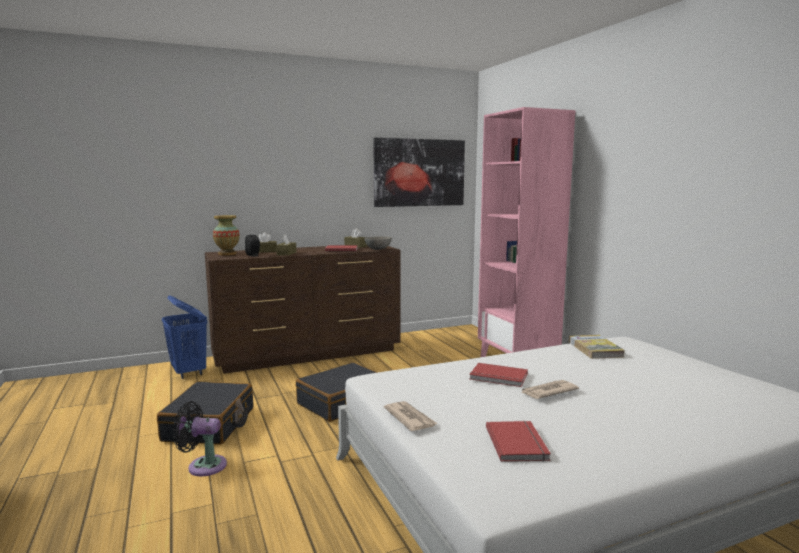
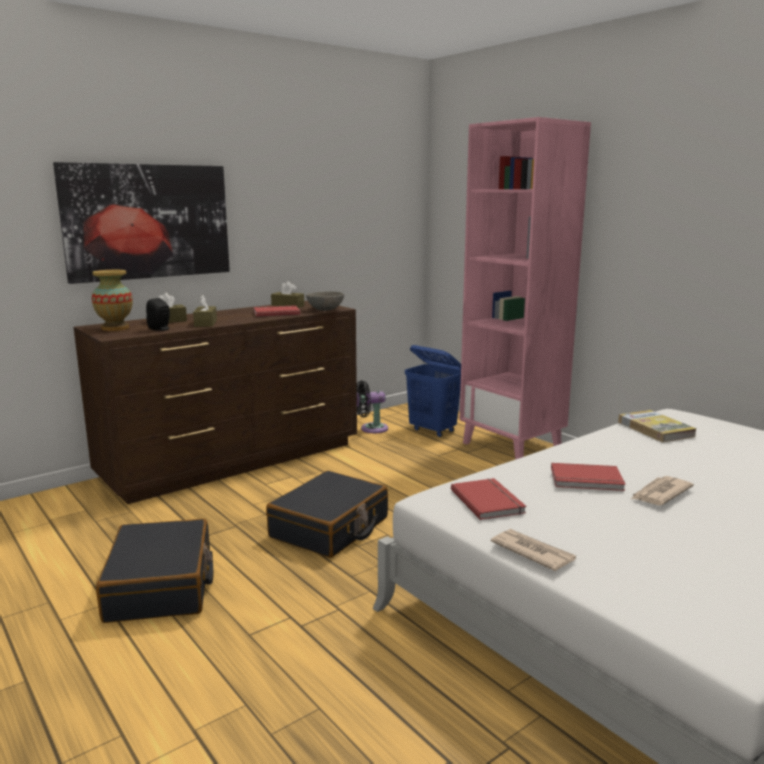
camera: 15 degrees left, 5 degrees up
(189, 372) = (72, 508): blue laundry basket -> blue laundry basket (433, 431)
(203, 466) = (193, 650): black fan -> black fan (371, 429)
(419, 172) = (360, 200): picture -> picture (148, 221)
(518, 443) = (687, 568): red book -> red book (489, 501)

